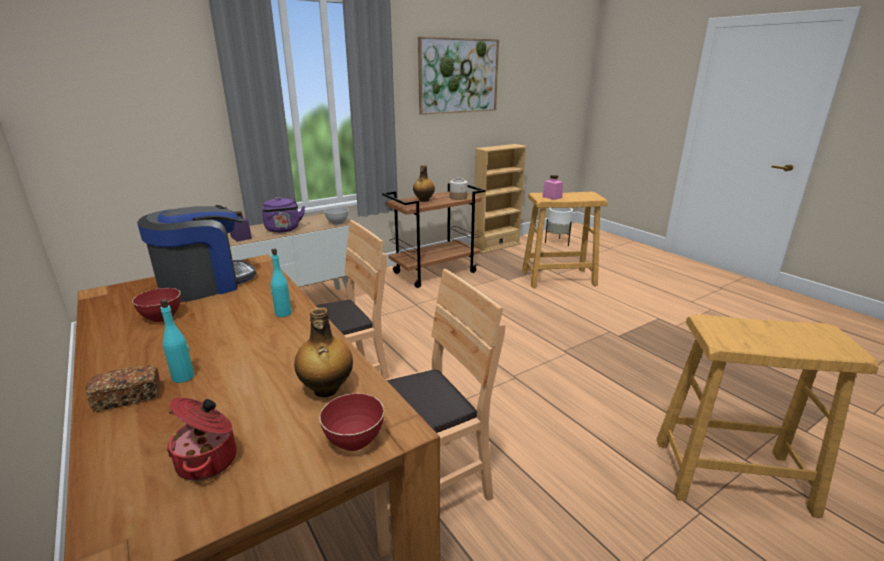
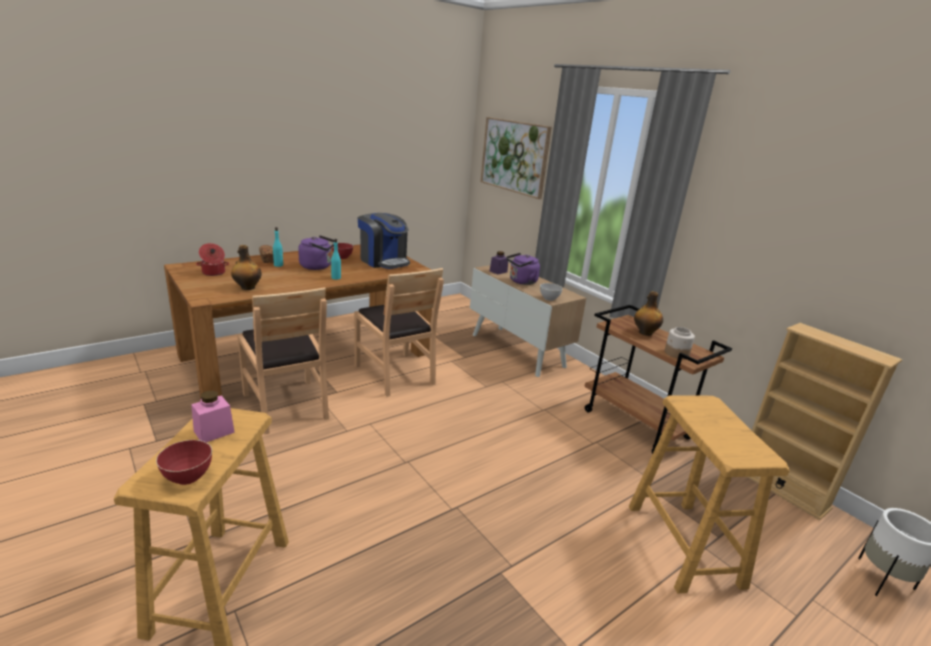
camera: 85 degrees right, 0 degrees up
(212, 334) = (318, 266): none -> purple kettle
(354, 440) = (203, 292): red bowl -> red bowl (188, 477)
(458, 76) = (810, 208): picture -> picture (514, 156)
(552, 197) = (699, 411): pink jar -> pink jar (214, 432)

